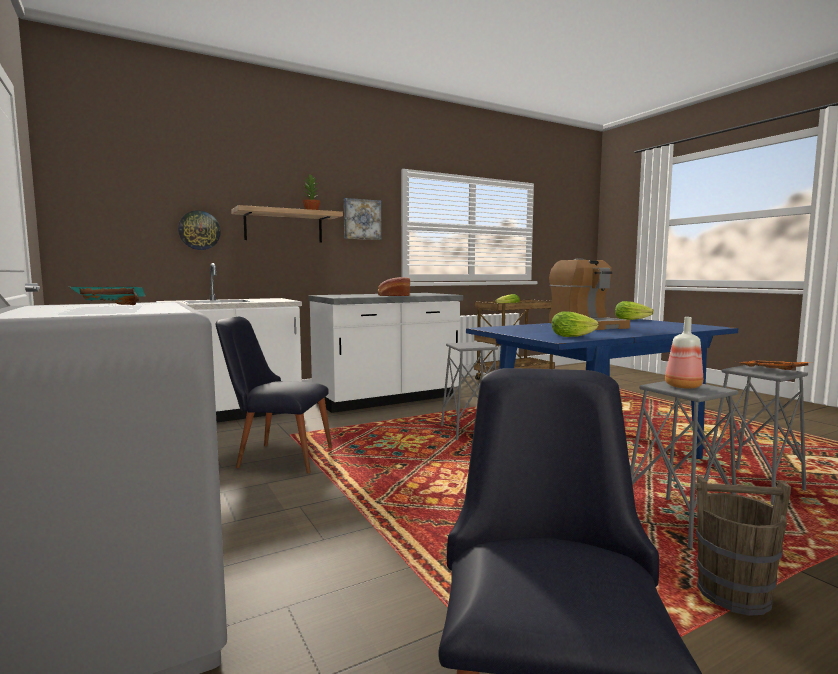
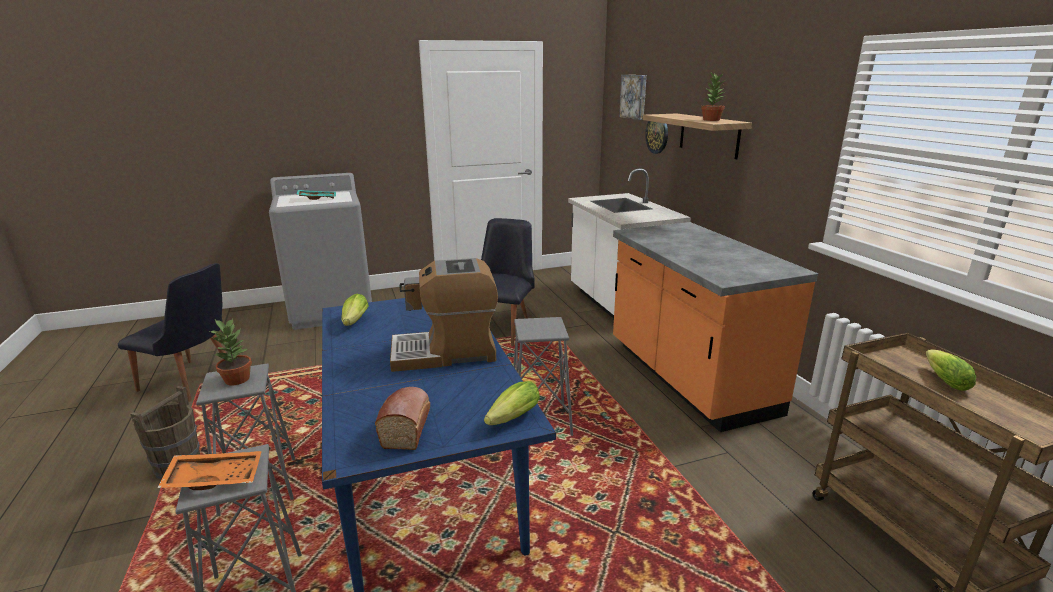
camera: 100 degrees right, 15 degrees up
(361, 219) = (786, 131): picture -> picture (634, 96)
(387, 399) = (688, 378): white counter -> orange counter
(393, 295) = (676, 250): bread -> bread (407, 427)
(683, 386) = (237, 379): bottle -> potted plant

